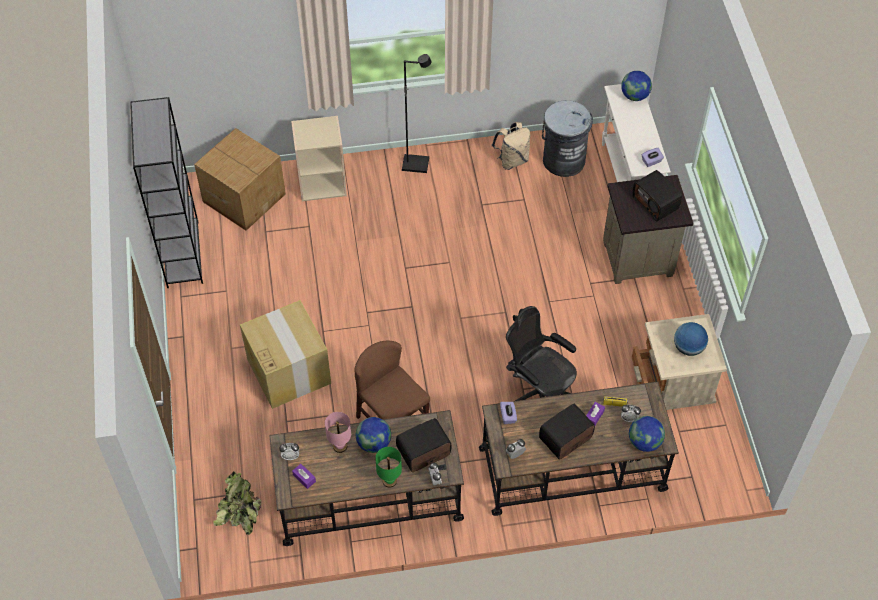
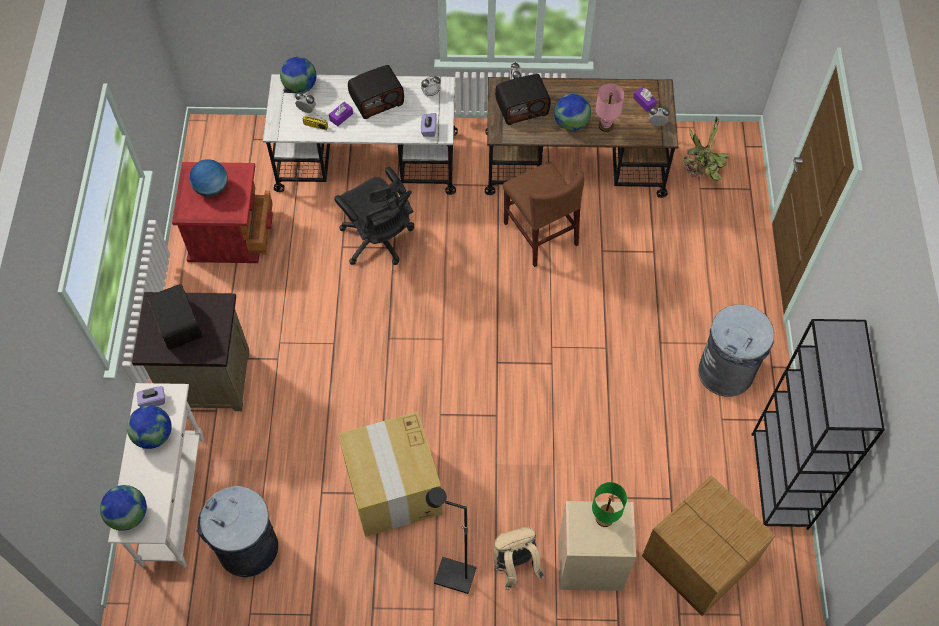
camera: 170 degrees left, 5 degrees up
(221, 327) = (726, 372): none -> grey trash can
(288, 370) = (649, 307): cardboard box -> cardboard box (393, 490)
(390, 481) = (559, 88): green table lamp -> green table lamp (604, 518)
(512, 160) = (319, 560): beige backpack -> beige backpack (515, 566)
(572, 470) = (367, 162): brown desk -> white desk
(640, 141) = (154, 435): none -> globe
(672, 381) = (232, 232): beige nightstand -> red nightstand

